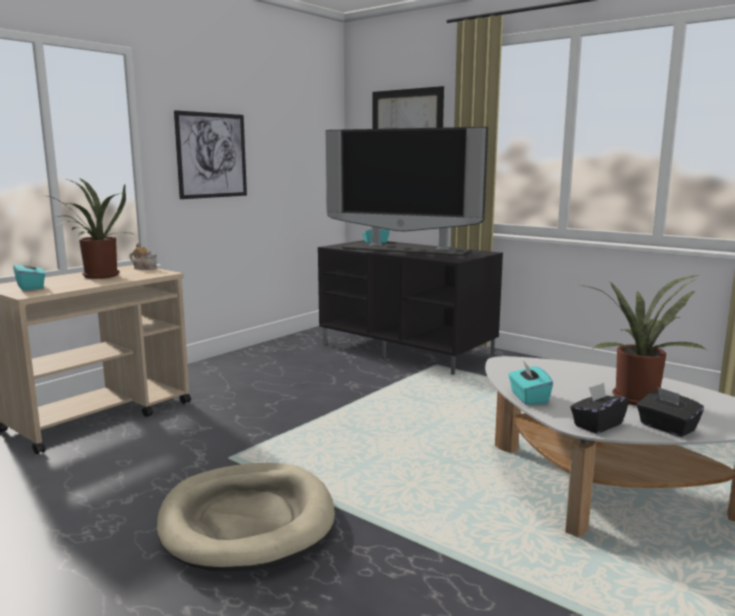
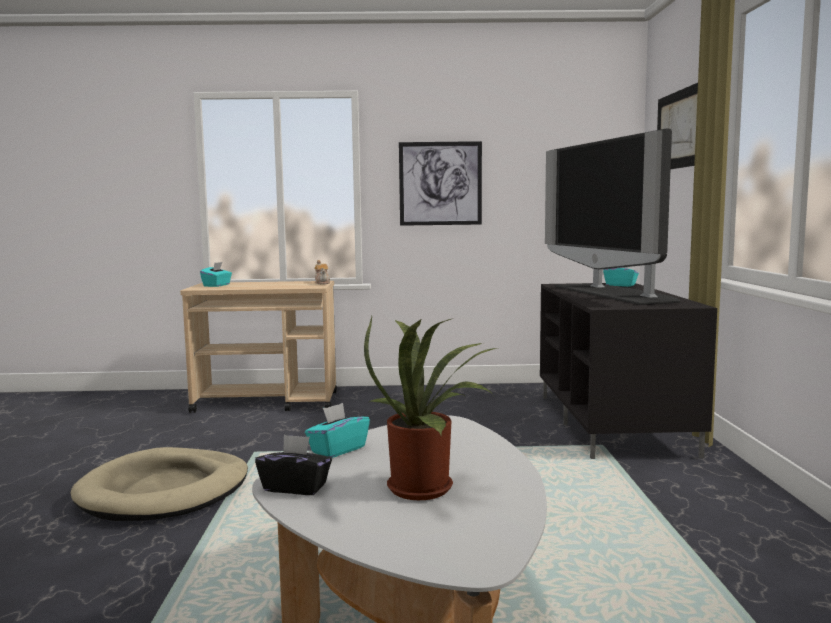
camera: 50 degrees right, 5 degrees down
(97, 276) = (273, 284): potted plant -> none
(666, 428) = (334, 517): black tissue box -> none

